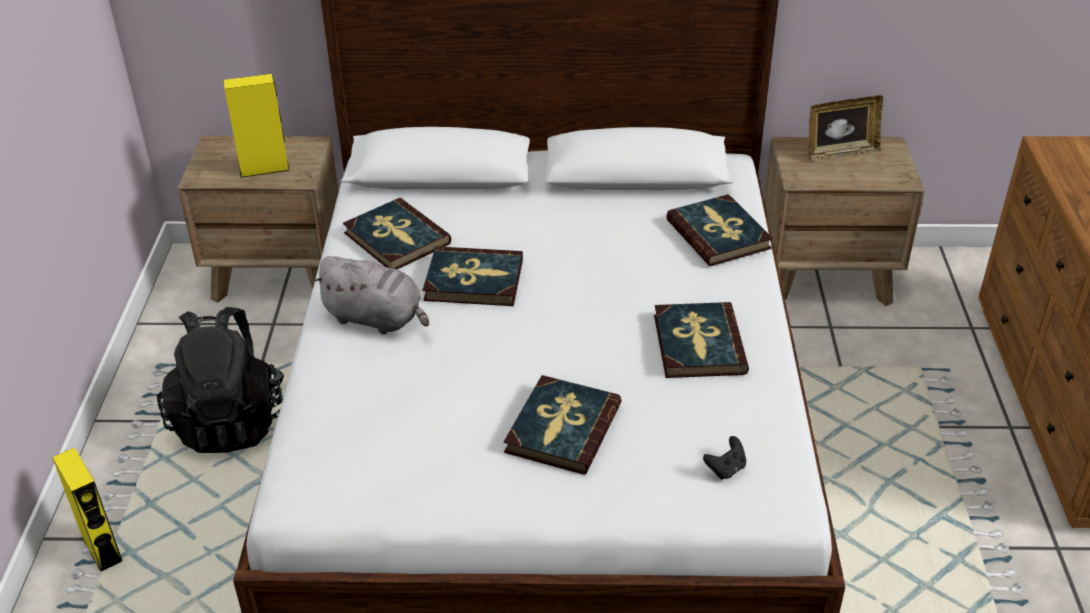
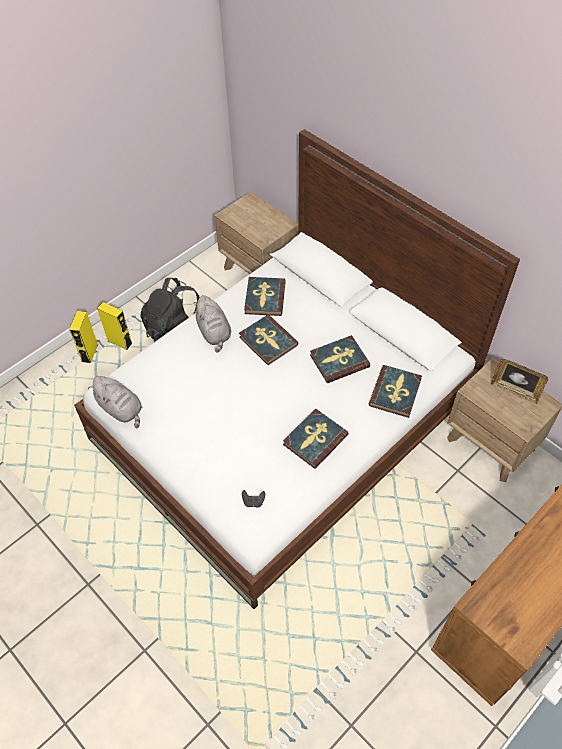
camera: 45 degrees right, 15 degrees up
(264, 169) = (254, 226): yellow speaker -> yellow speaker (120, 342)
(356, 506) = (121, 409): none -> grey plush toy
(562, 428) = (219, 435): book -> book (339, 361)

